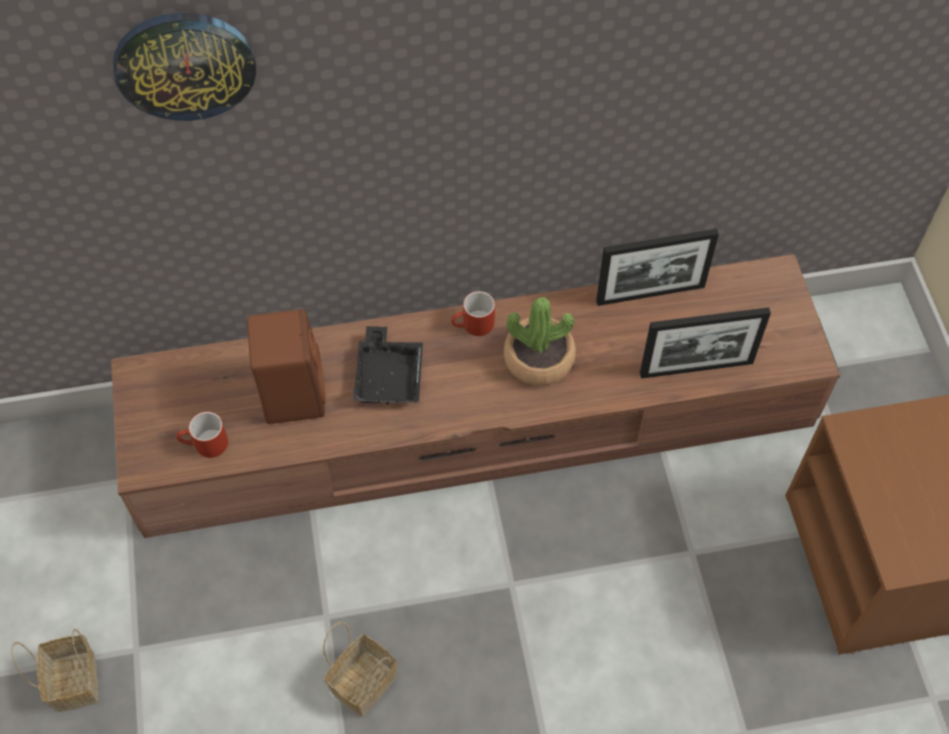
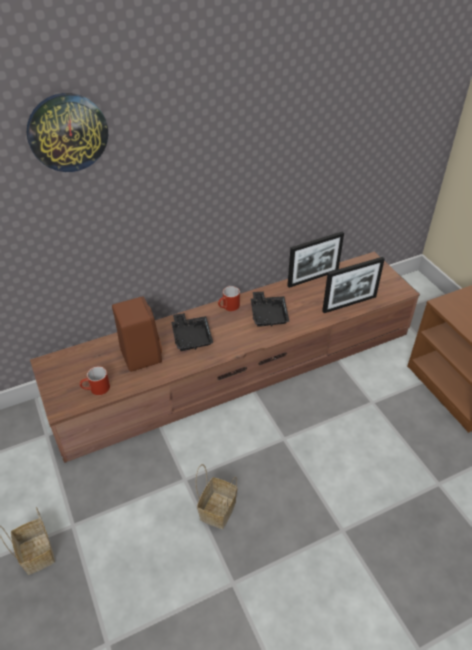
camera: 15 degrees left, 15 degrees down
(539, 359) = (268, 315): potted plant -> black tray

